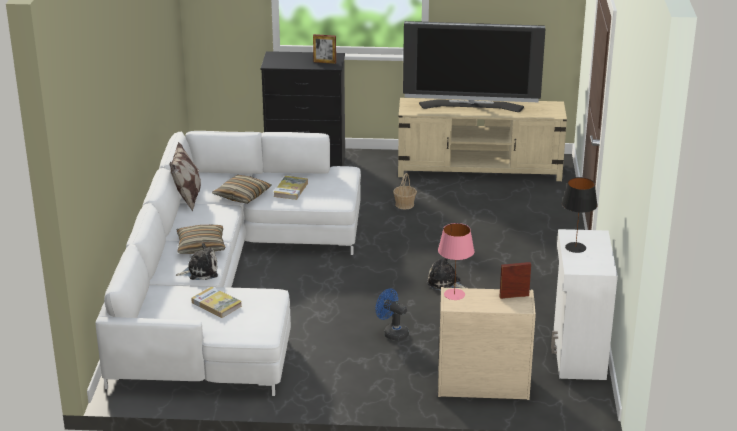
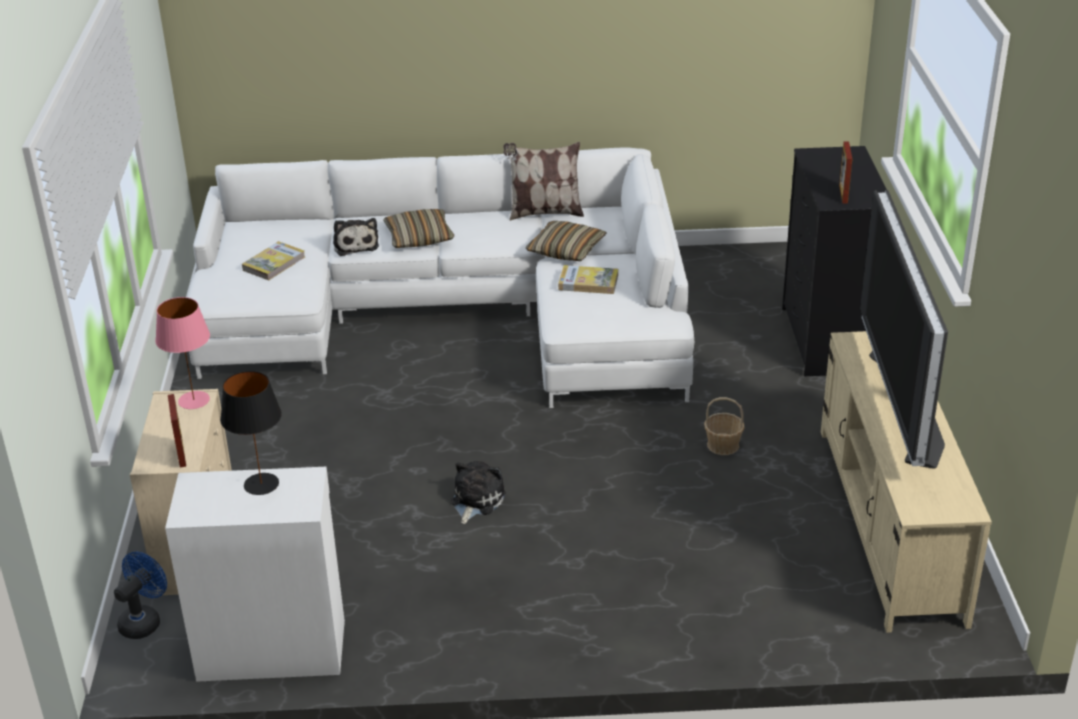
camera: 85 degrees right, 5 degrees up
(392, 333) = (336, 458): blue fan -> blue fan (144, 620)

